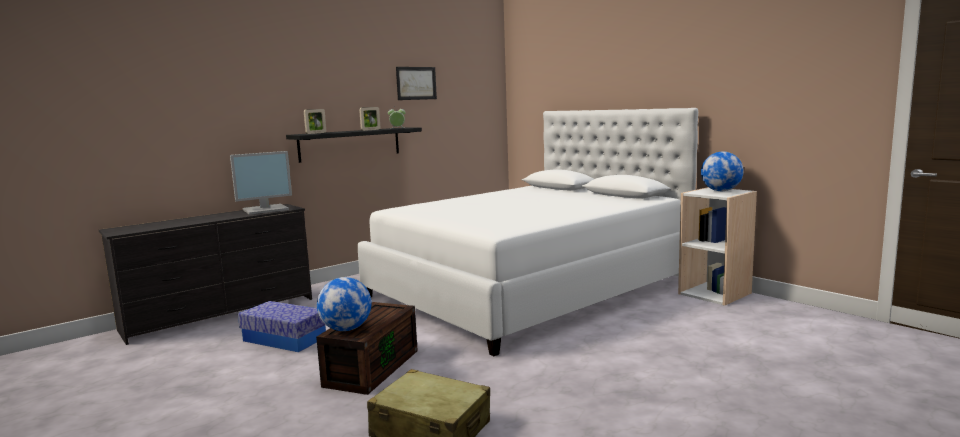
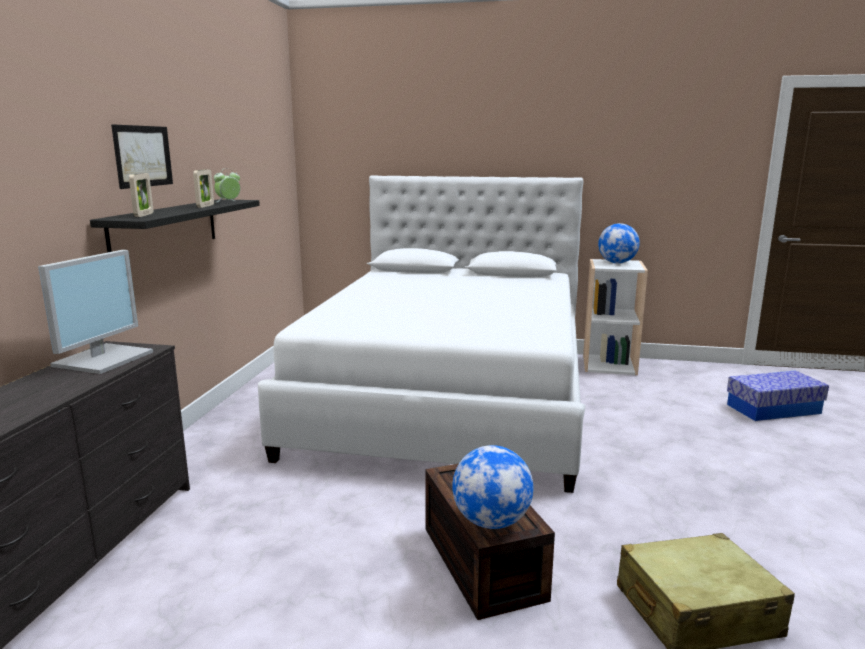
camera: 40 degrees left, 5 degrees up
(284, 339) = (274, 569): storage box -> storage box (773, 409)
(416, 83) = (224, 133): picture -> picture (143, 156)

